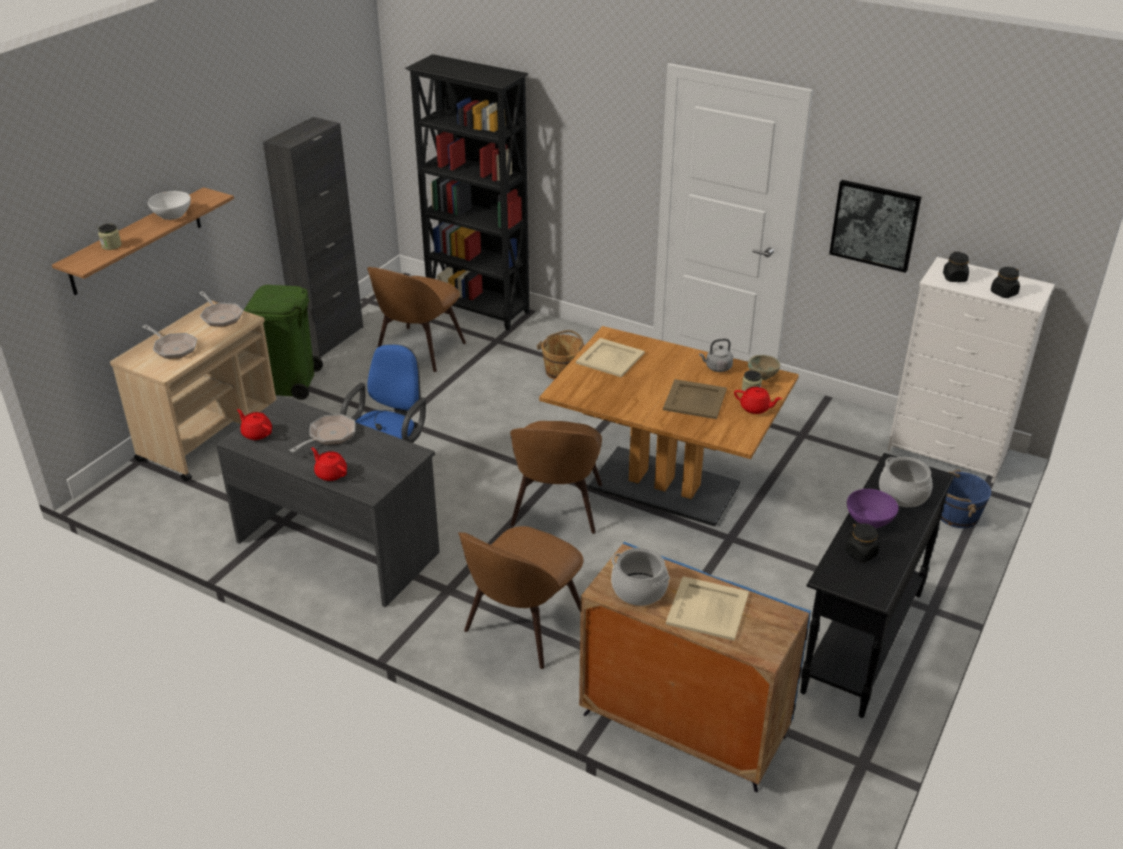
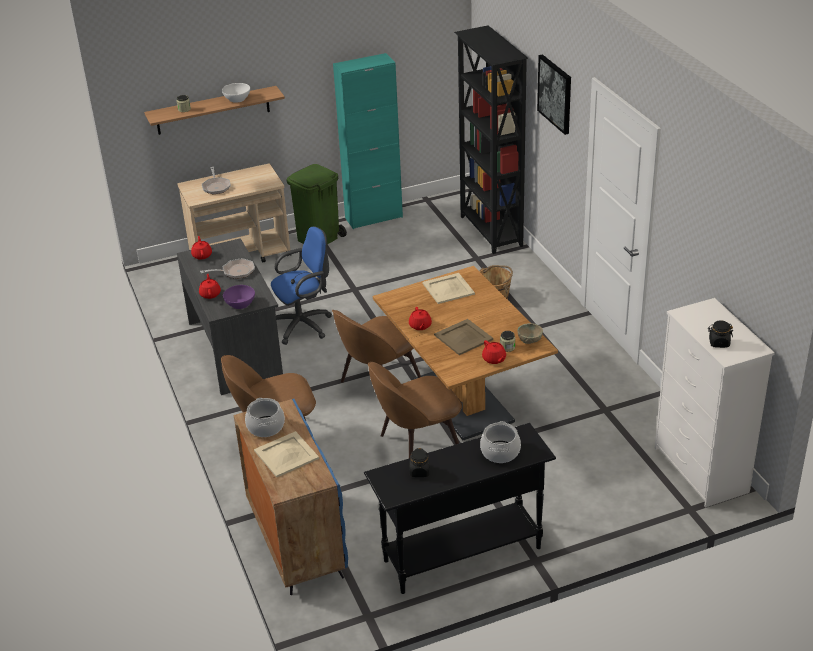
camera: 40 degrees right, 0 degrees up
(220, 316) = (262, 176): frying pan -> none
(329, 338) = (374, 217): black cabinet -> turquoise cabinet
(418, 351) = (418, 246): brown chair -> brown chair (417, 447)
(635, 406) = (420, 326): none -> red teapot
(717, 368) = (508, 323): grey kettle -> none
(869, 519) = (455, 456): purple bowl -> purple bowl (240, 304)
(874, 225) = (687, 255): picture -> picture (555, 94)
(954, 278) = (699, 318): black jar -> none
(956, 515) = (642, 514): blue bucket -> none

